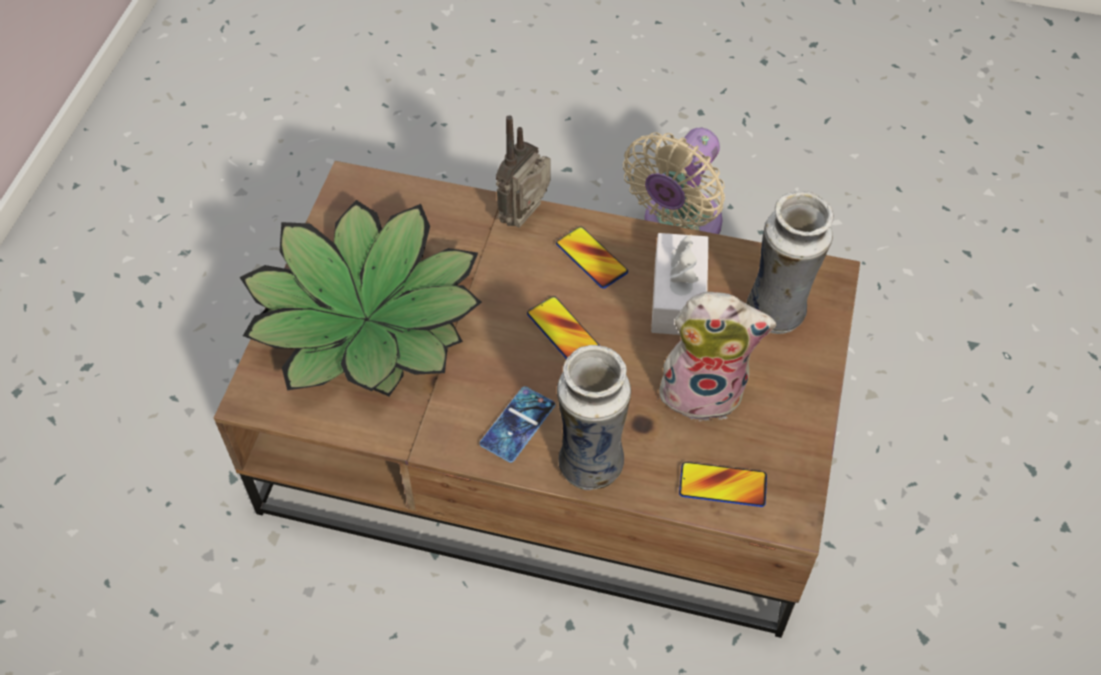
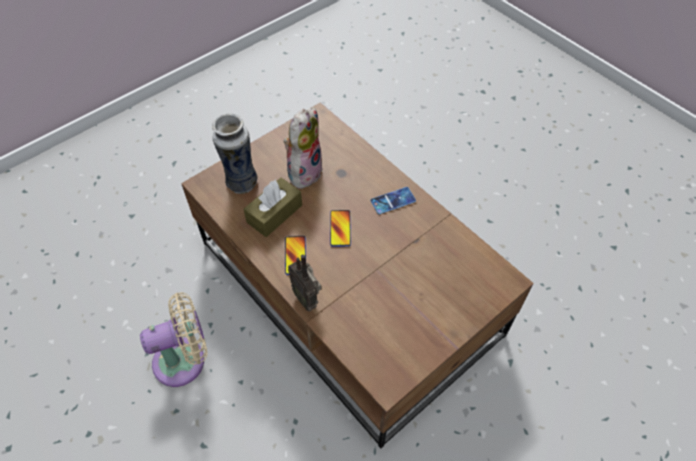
camera: 145 degrees left, 0 degrees up
(367, 319) = (429, 289): potted plant -> none
(526, 217) = (307, 298): radio -> radio turned 75 degrees clockwise
(590, 463) = (375, 170): vase -> none
(678, 296) = (274, 213): white tissue box -> brown tissue box
(704, 390) = (304, 171): plush toy -> plush toy turned 75 degrees clockwise
(722, 485) = (331, 137): phone -> none

